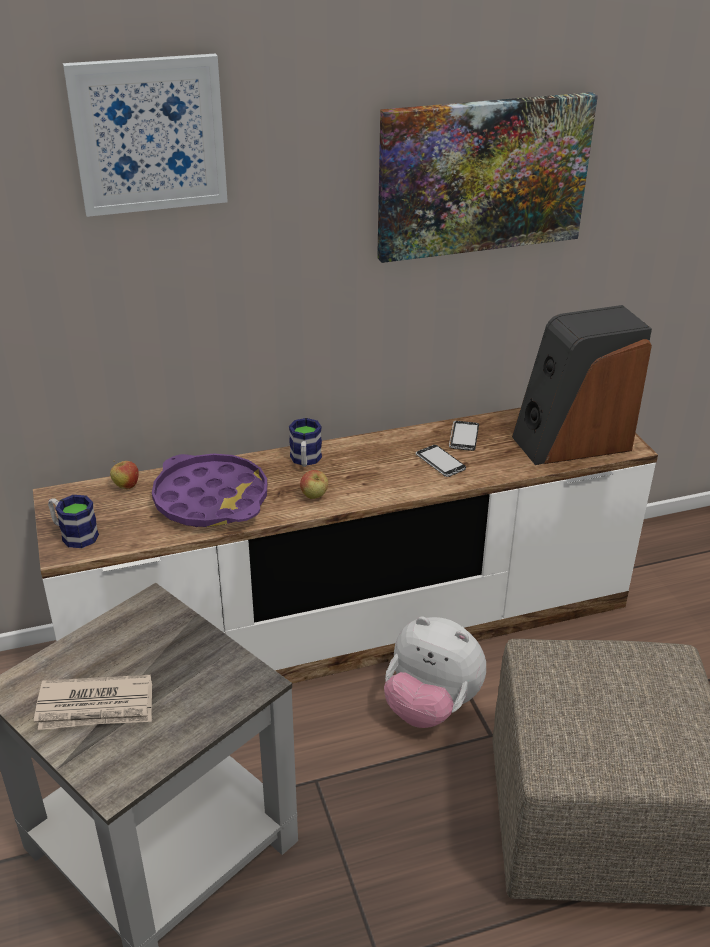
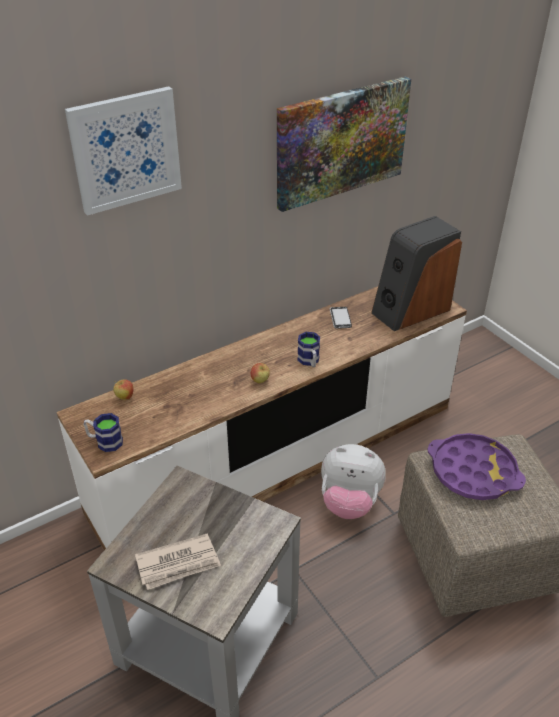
camera: 15 degrees left, 5 degrees up
(211, 499) = (190, 396): purple tray -> purple tray (473, 472)
(305, 460) = (242, 355): mug -> mug (309, 361)
(440, 462) = (332, 340): phone -> none

